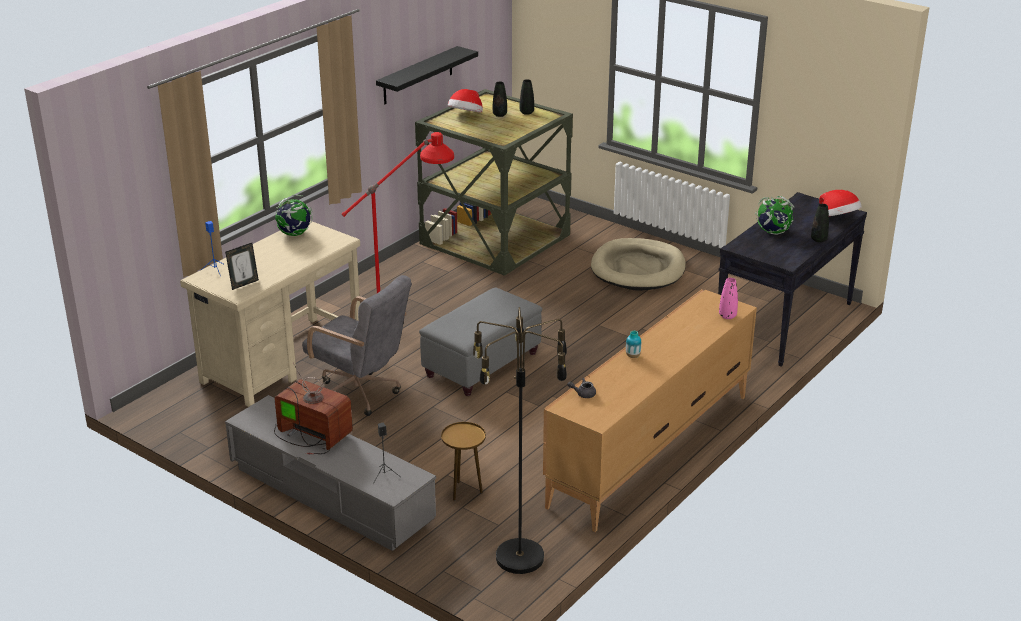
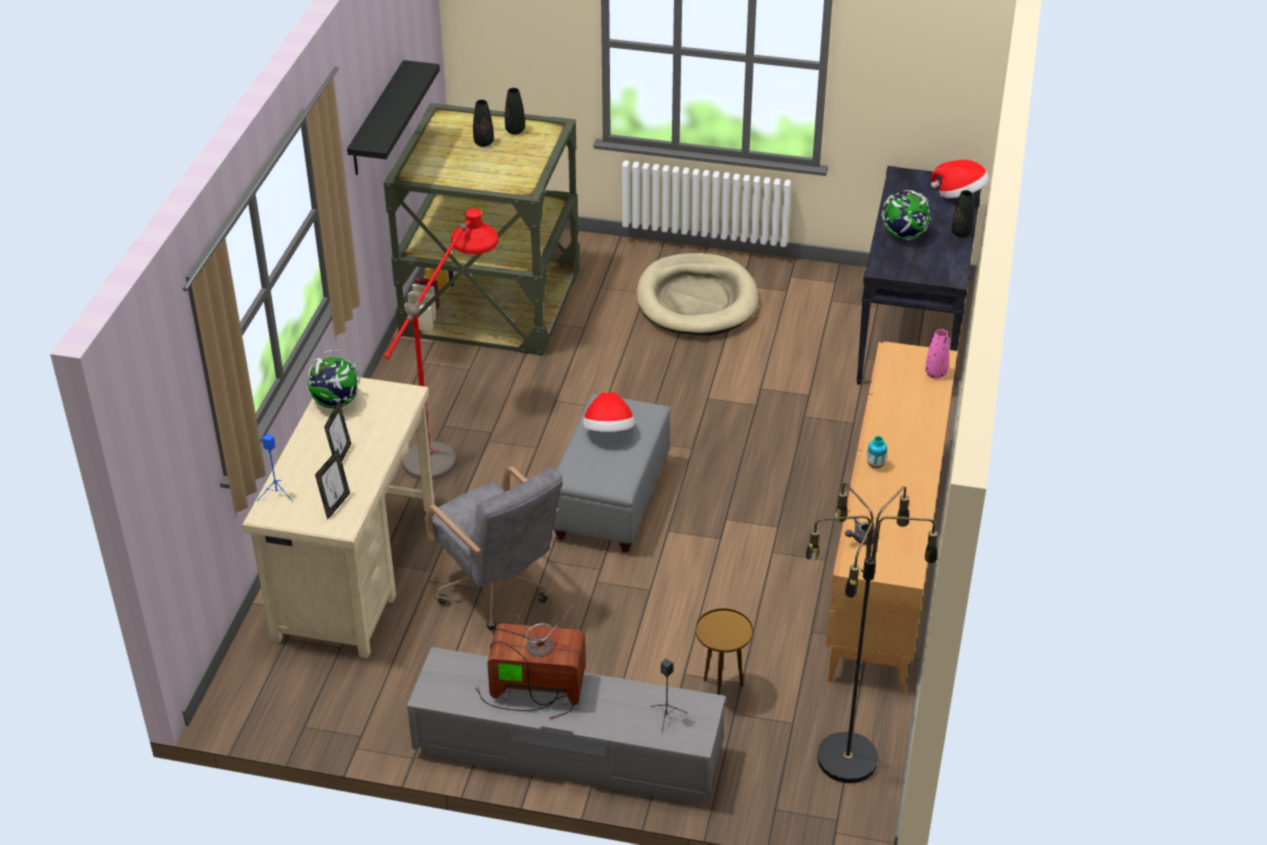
camera: 25 degrees left, 10 degrees up
(271, 261) = (340, 456): none -> picture frame
(361, 396) = (497, 594): grey office chair -> grey office chair turned 45 degrees clockwise
(466, 116) = (441, 155): hat -> hat (609, 432)

